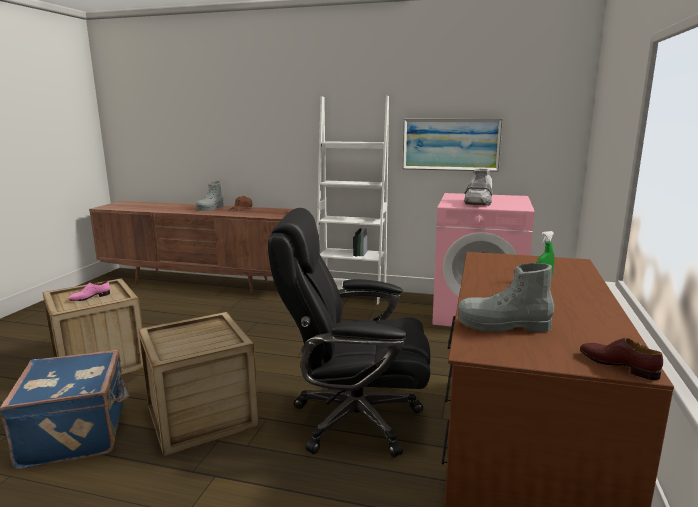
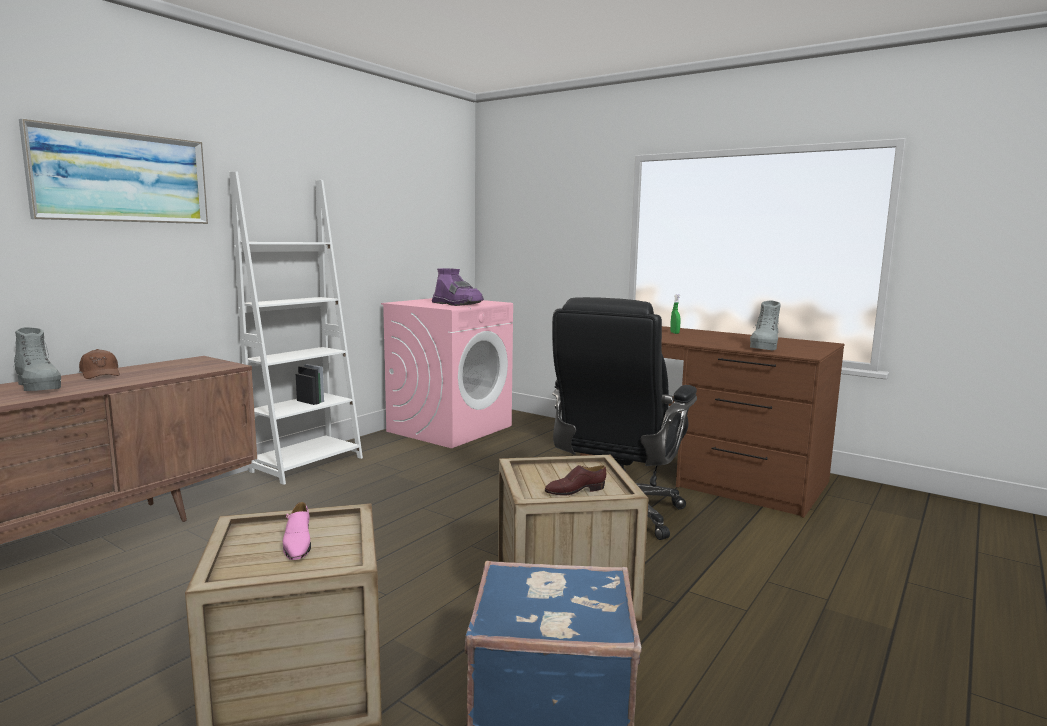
camera: 70 degrees left, 5 degrees down
(451, 144) = (379, 244): picture -> picture (121, 177)
(478, 203) = (457, 304): grey boot -> purple boot
(617, 365) = (822, 344): brown shoe -> brown shoe (575, 491)

